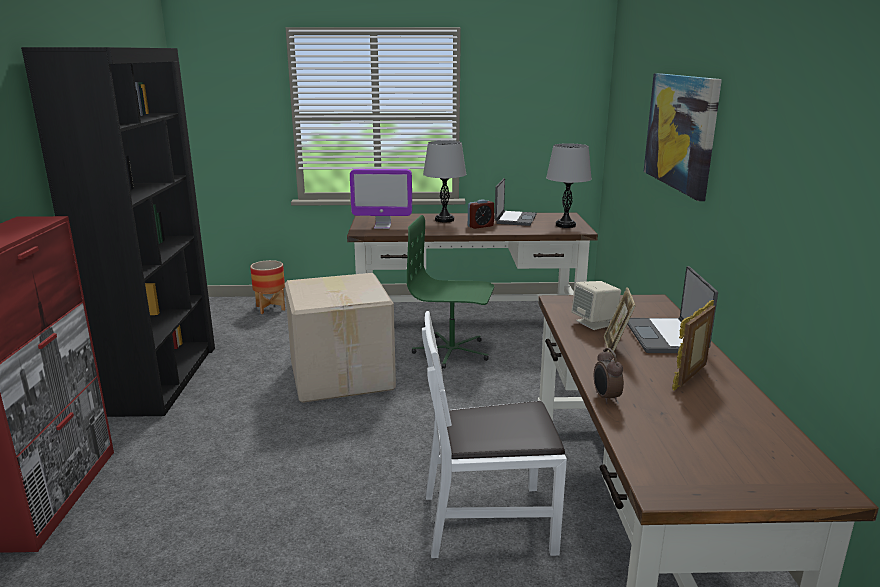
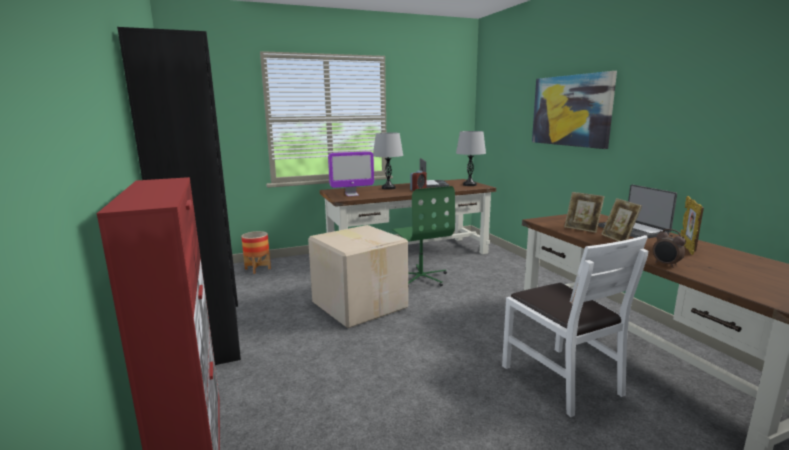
camera: 20 degrees left, 5 degrees down
(452, 352) = (421, 278): green office chair -> green office chair turned 105 degrees counterclockwise
(488, 521) = (561, 379): white chair -> white chair turned 90 degrees counterclockwise
(594, 323) = (582, 229): beige speaker -> picture frame

